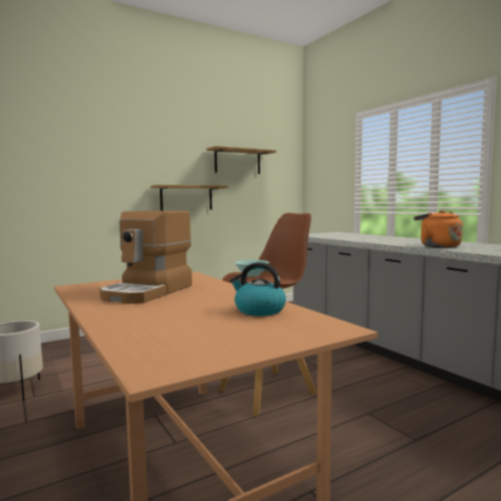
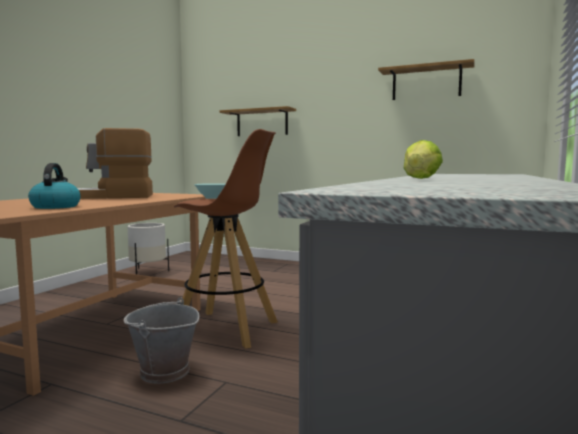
camera: 55 degrees right, 0 degrees up
(186, 198) = (355, 132): shelf -> shelf (262, 123)
(331, 432) = (164, 372): none -> grey bucket
(437, 246) = (420, 179): orange kettle -> lettuce

